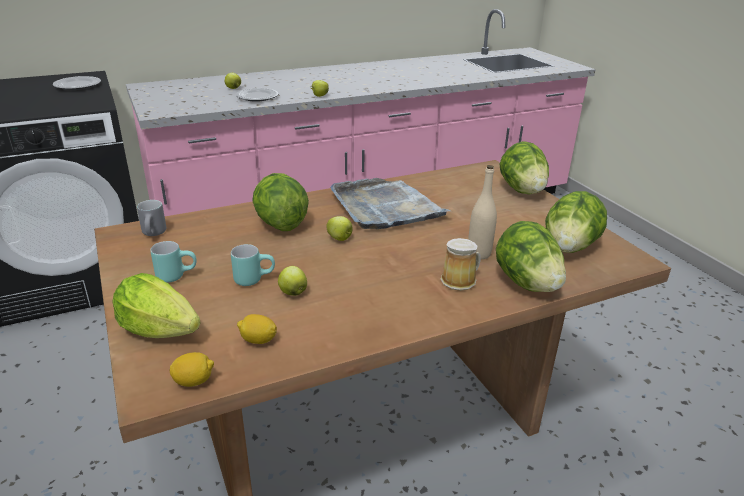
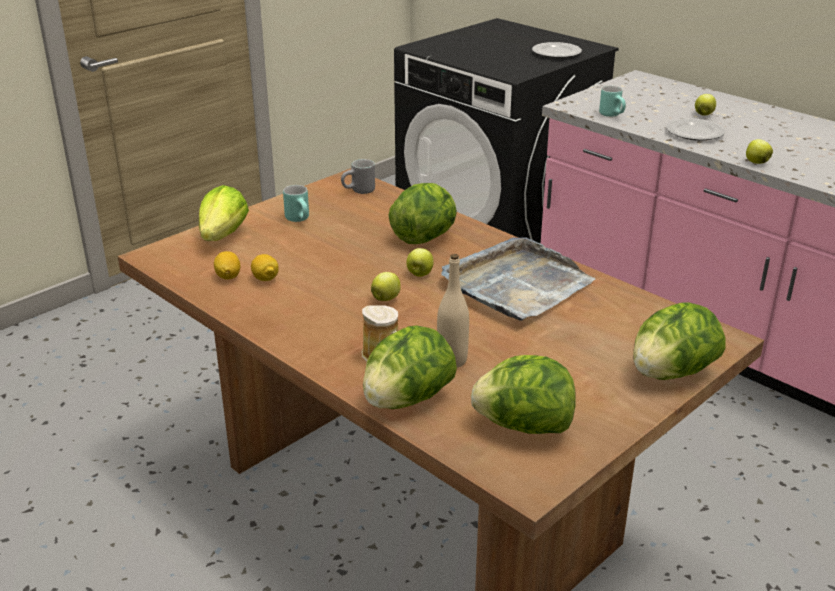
camera: 70 degrees right, 0 degrees up
(194, 381) = (169, 266): lemon -> lemon (265, 278)
(254, 278) = (316, 251): turquoise mug -> turquoise mug (613, 115)
(293, 292) = (305, 273): apple -> apple (386, 299)

